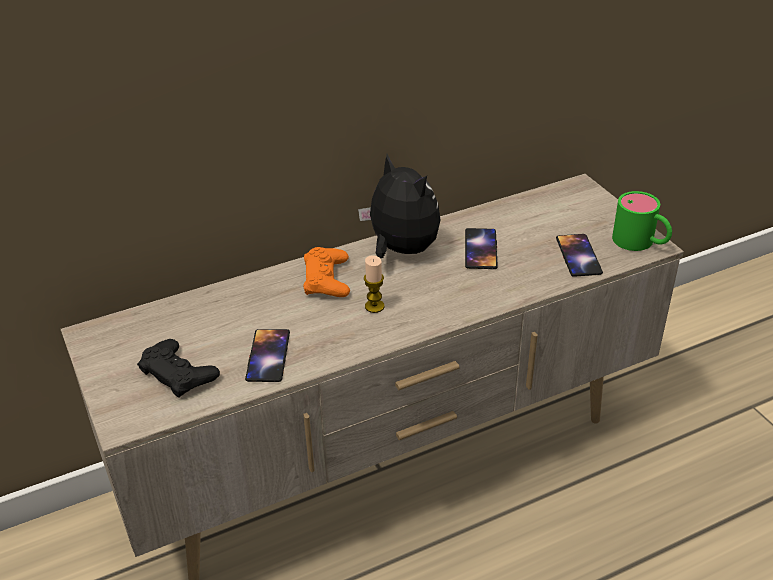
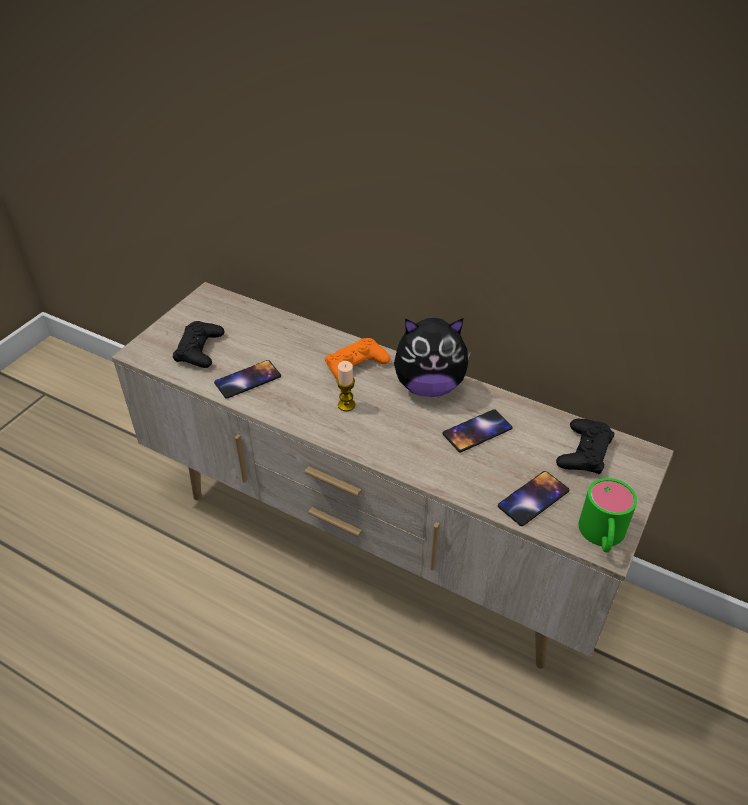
camera: 55 degrees right, 5 degrees up
(400, 250) = (429, 386): plush toy -> plush toy turned 75 degrees clockwise
(551, 210) = (584, 452): none -> black game controller

